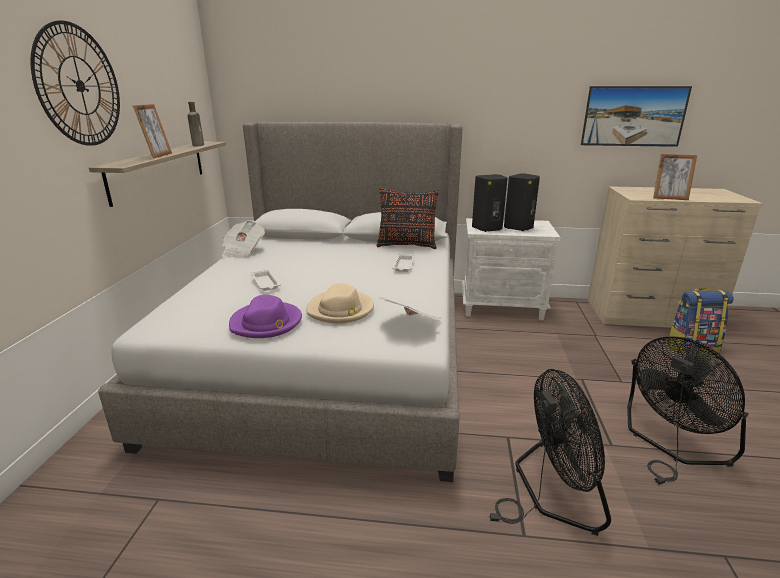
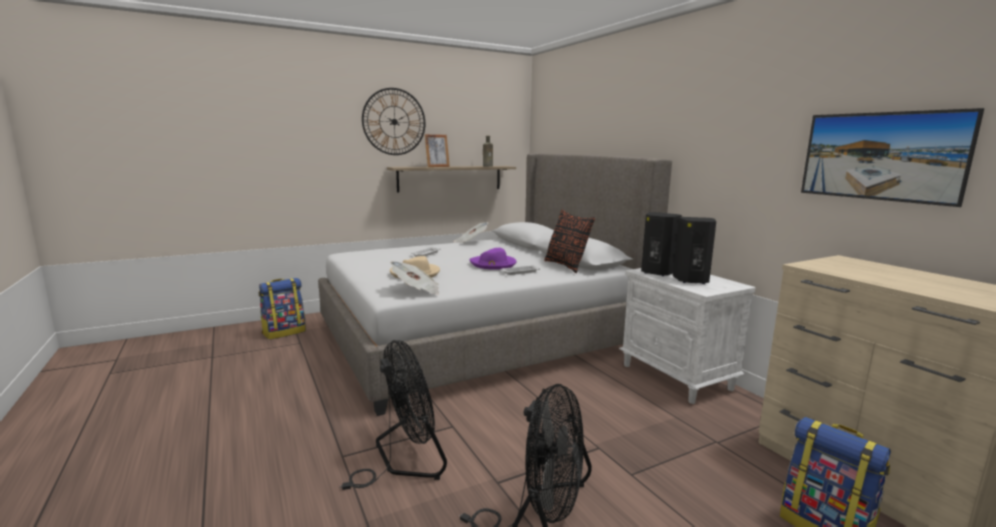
camera: 55 degrees right, 10 degrees down
(85, 508) = (284, 332): none -> backpack
(266, 323) = (375, 266): purple hat -> purple hat (493, 264)
(545, 490) = (399, 456): black fan -> black fan turned 75 degrees counterclockwise
(669, 198) = (855, 276): picture frame -> none

